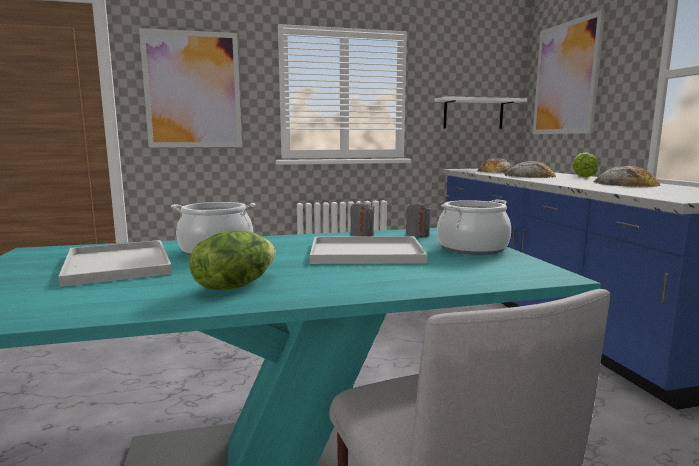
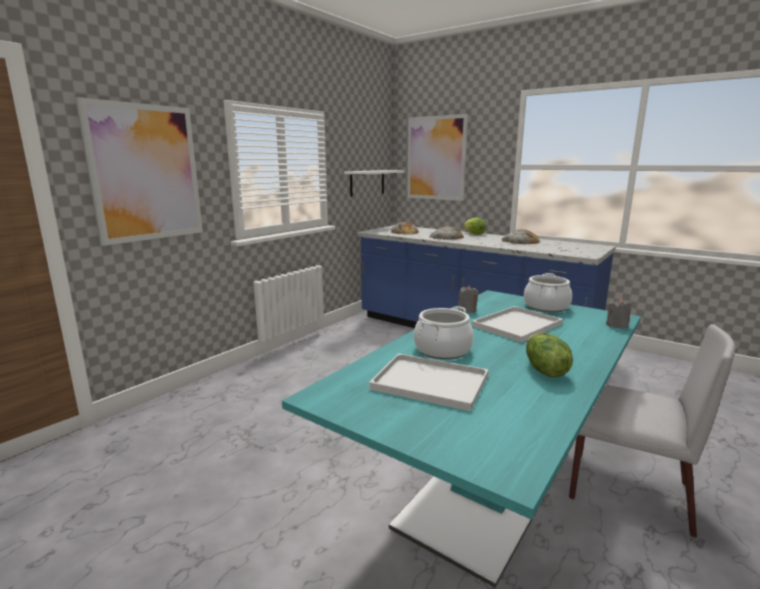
camera: 40 degrees left, 5 degrees up
(417, 234) = (493, 302): grey candle -> grey candle (617, 325)

